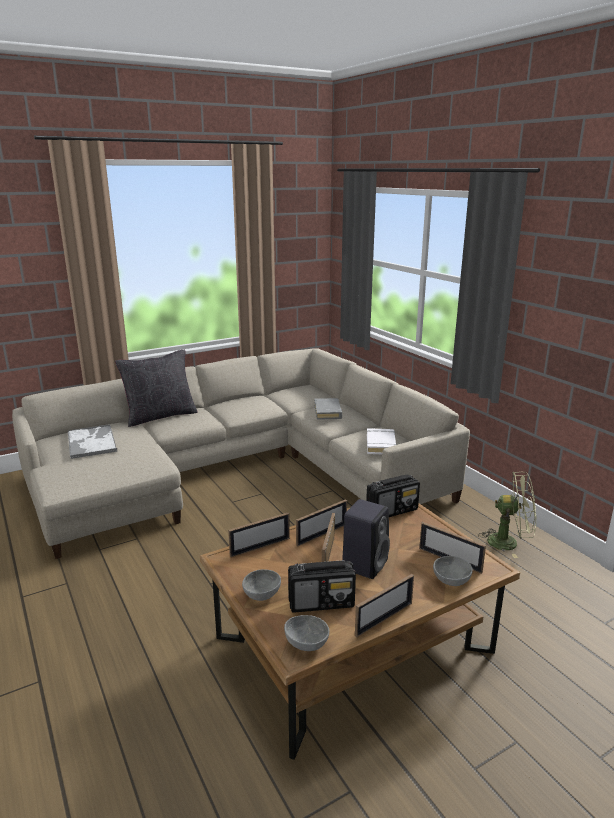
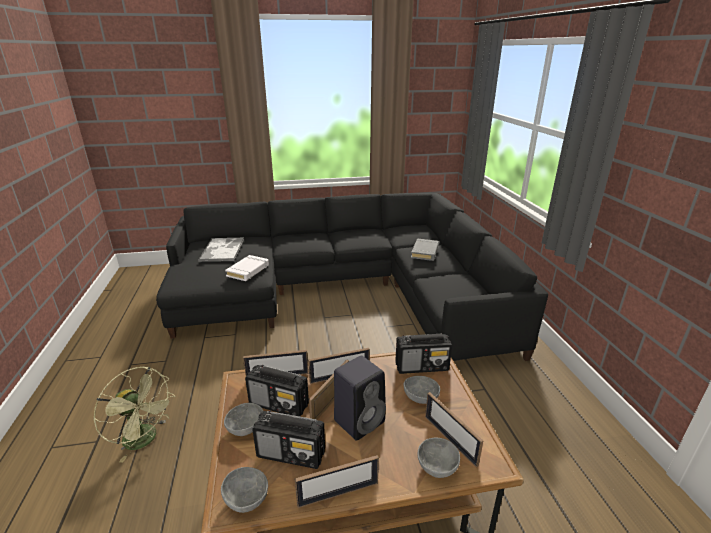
camera: 20 degrees right, 5 degrees up
(160, 416) = (287, 236): black pillow -> none
(238, 471) = (344, 291): beige sofa -> black sofa
(280, 569) = (279, 404): none -> radio
(381, 445) = (456, 292): white book -> white book (248, 271)
(406, 535) = (420, 397): none -> grey bowl
(509, 542) = (565, 417): green fan -> green fan (145, 440)

